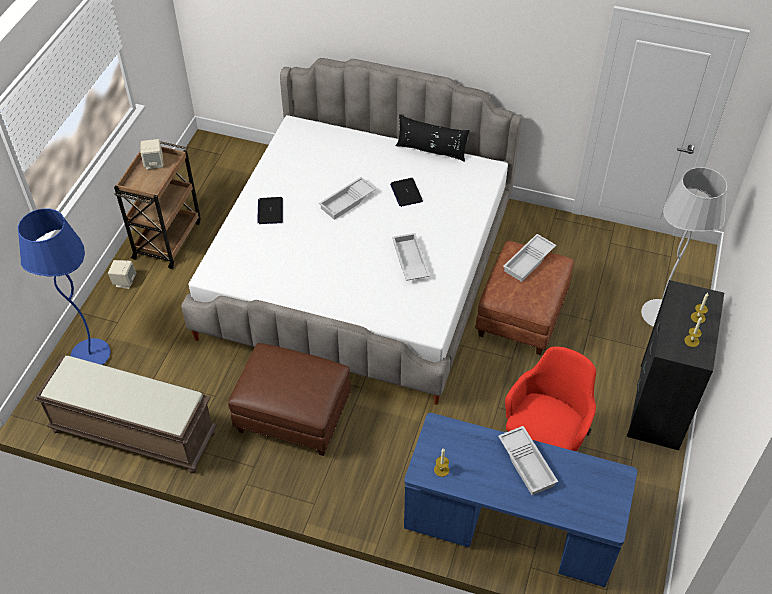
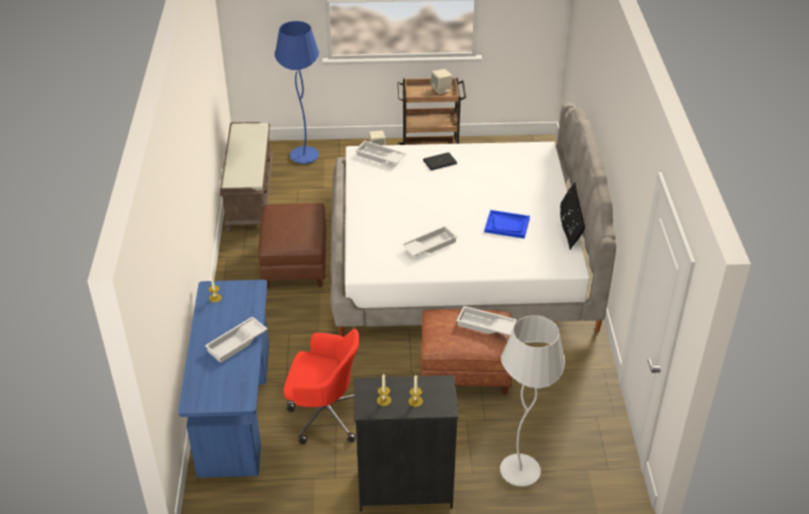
camera: 70 degrees right, 10 degrees down
(348, 202) = (475, 197): white tray -> white tray (379, 157)
(406, 193) = (507, 225): laptop -> blue tray

